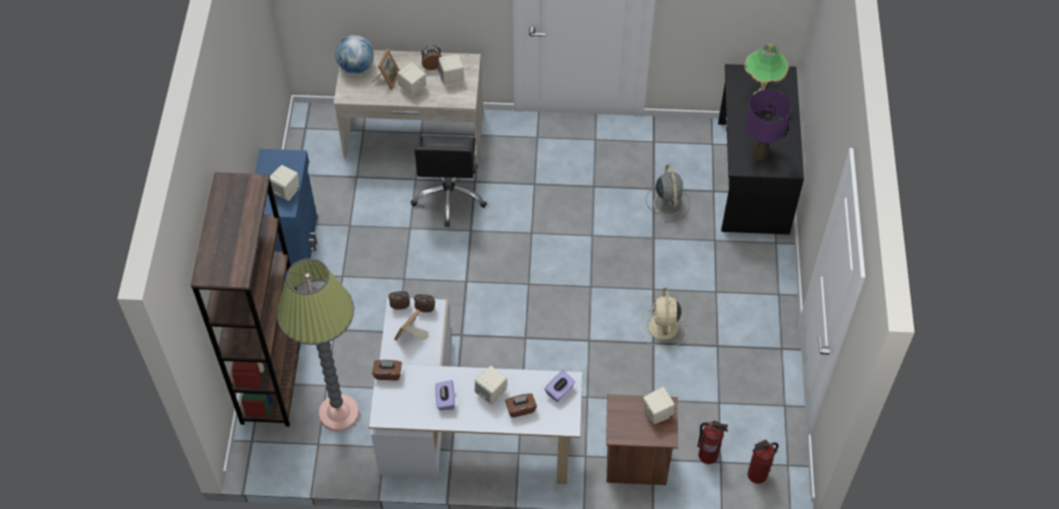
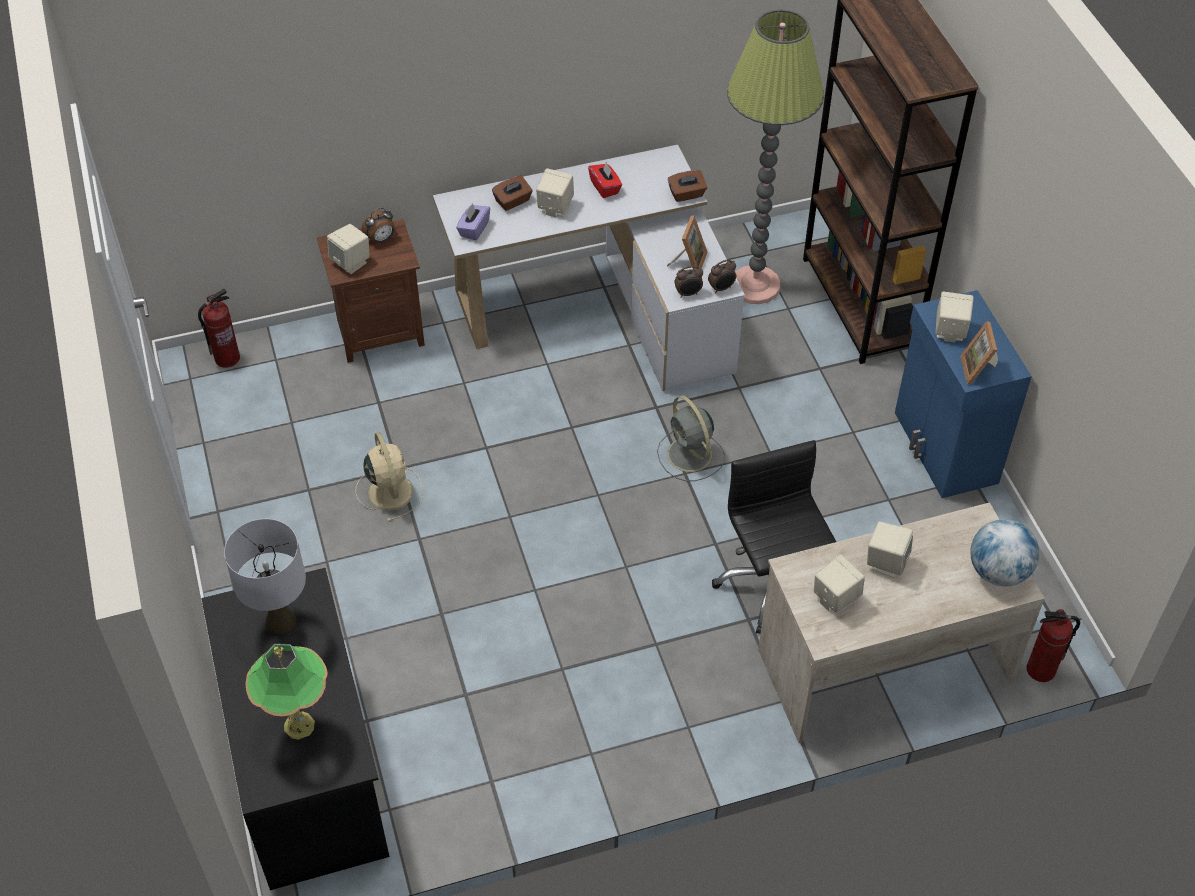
camera: 160 degrees right, 5 degrees down
(387, 79) = (935, 566): picture frame -> picture frame (979, 370)
(432, 65) = (880, 612): alarm clock -> alarm clock (381, 240)
(445, 400) = (605, 187): purple tissue box -> red tissue box
(668, 202) = (435, 678): grey fan -> grey fan (690, 456)
(708, 455) = (292, 362): fire extinguisher -> fire extinguisher (1040, 670)
(760, 152) = (280, 621): purple table lamp -> grey table lamp

